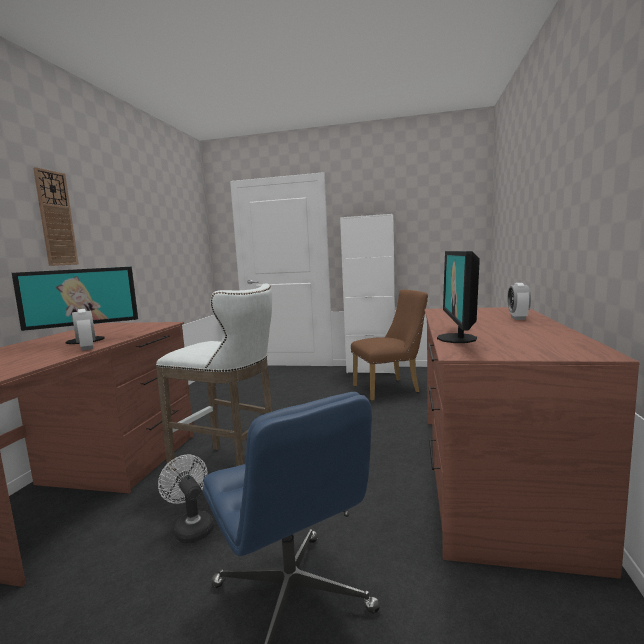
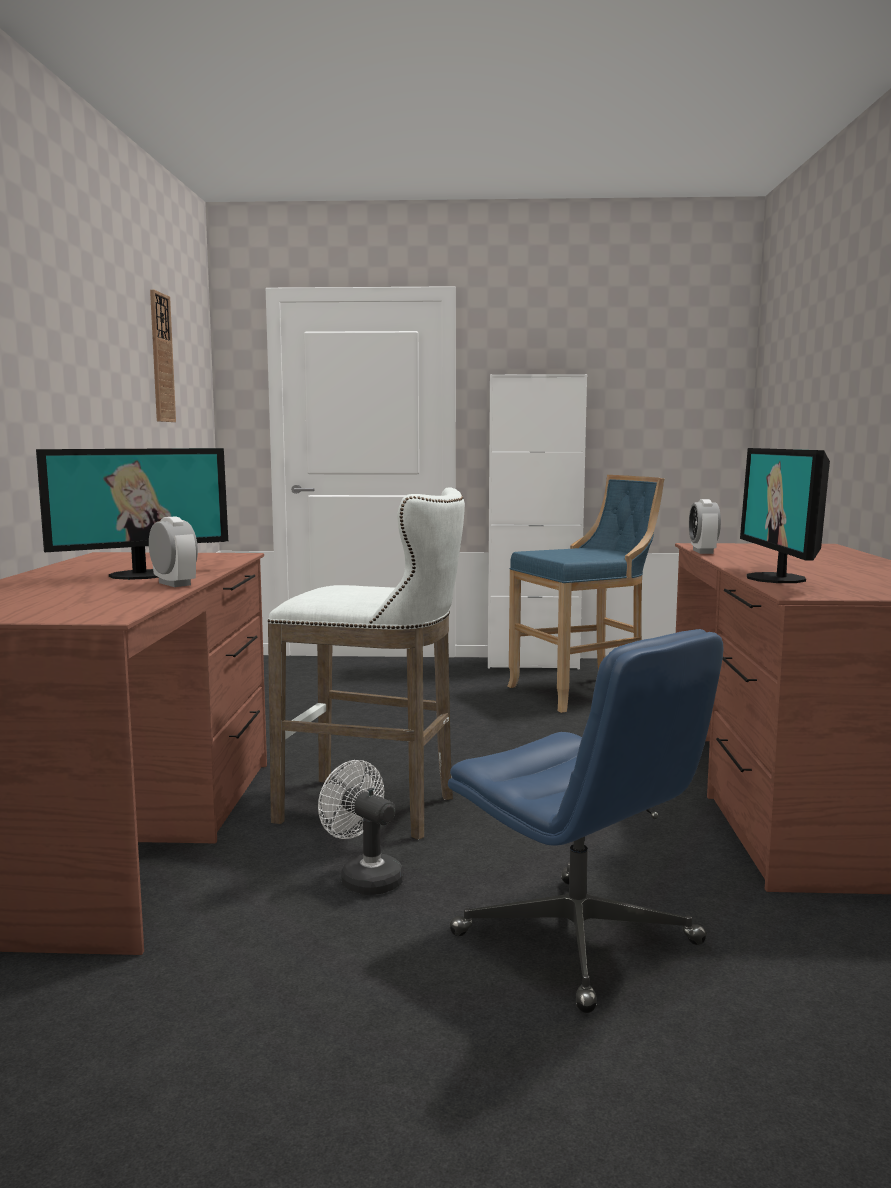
camera: 10 degrees left, 0 degrees up
(56, 218) = (42, 352): wall clock -> wall clock (161, 358)
(391, 389) = (584, 692): brown chair -> blue stool
(518, 318) = (838, 557): alarm clock -> alarm clock (703, 551)

